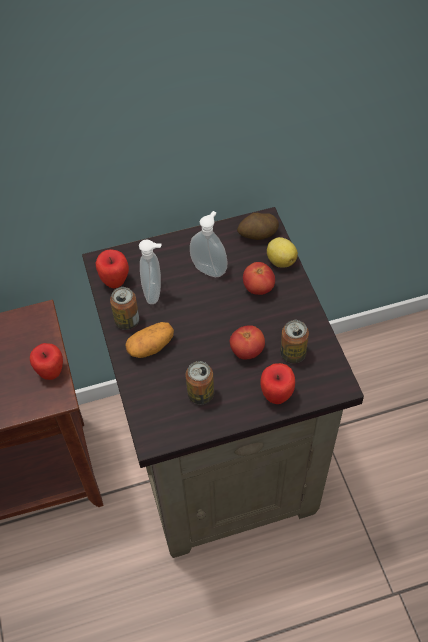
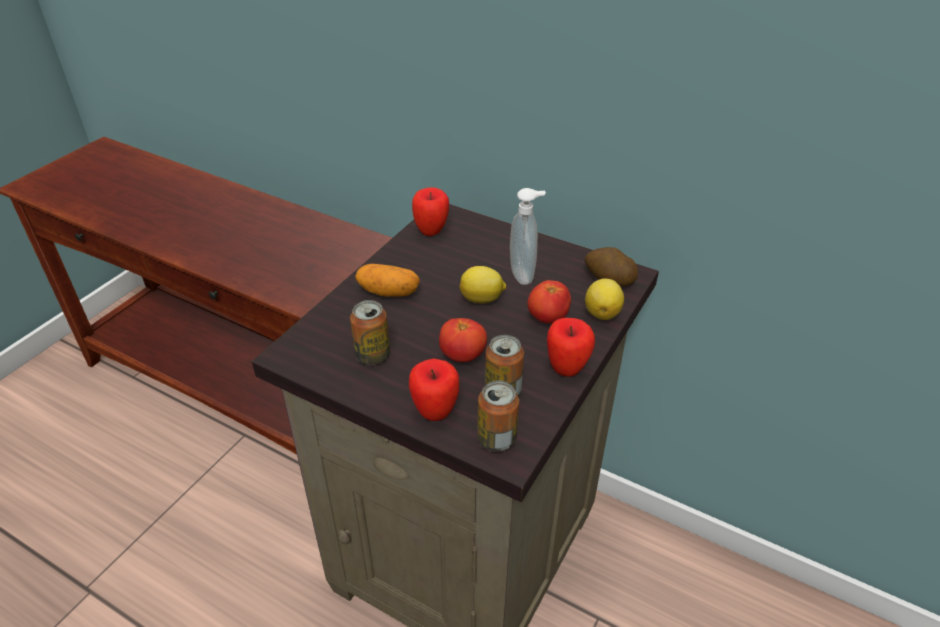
camera: 45 degrees right, 15 degrees down
(51, 372) = (325, 283): apple -> apple (566, 368)
(127, 321) = (399, 262): can -> can (496, 439)
(155, 293) = (450, 259): soap dispenser -> none
(209, 305) = (482, 299): none -> lemon

